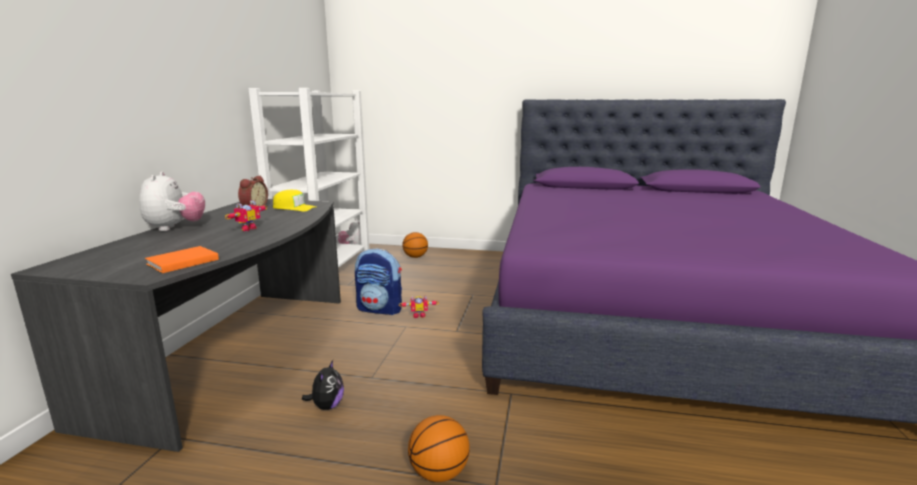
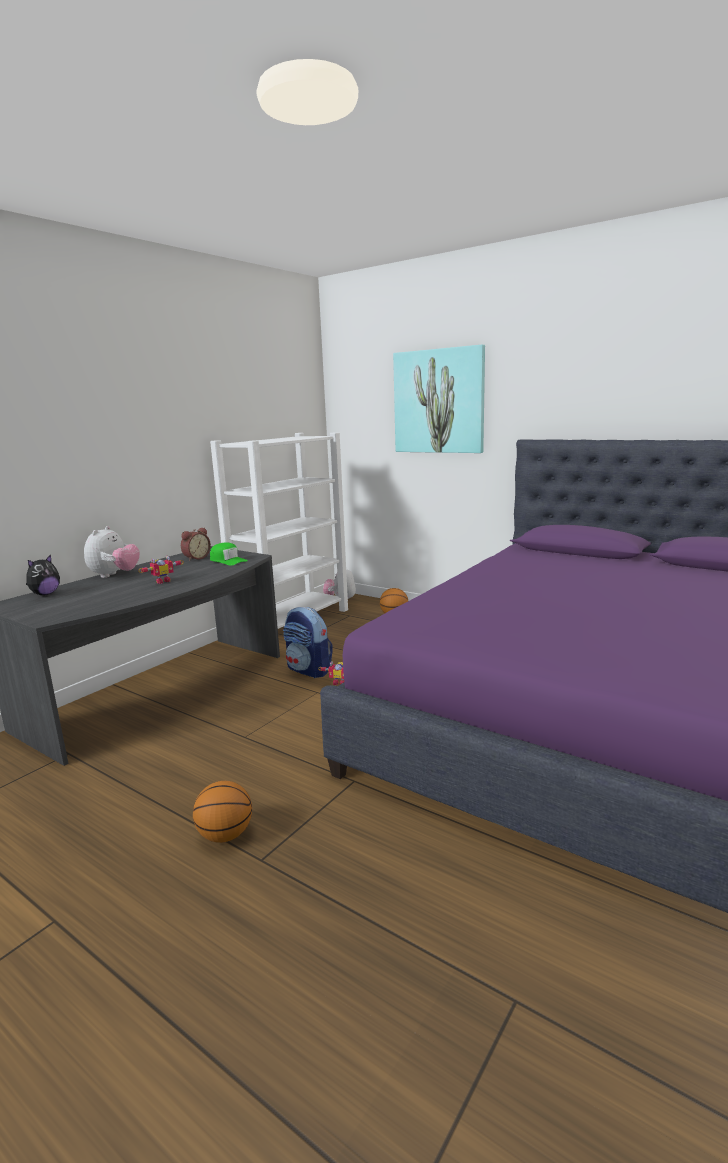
camera: 25 degrees right, 0 degrees up
(181, 262) = (79, 610): orange book -> none
(294, 208) = (228, 560): yellow cap -> green cap
(327, 406) = (189, 754): plush toy -> plush toy (45, 594)
(447, 67) = (439, 401): none -> picture

